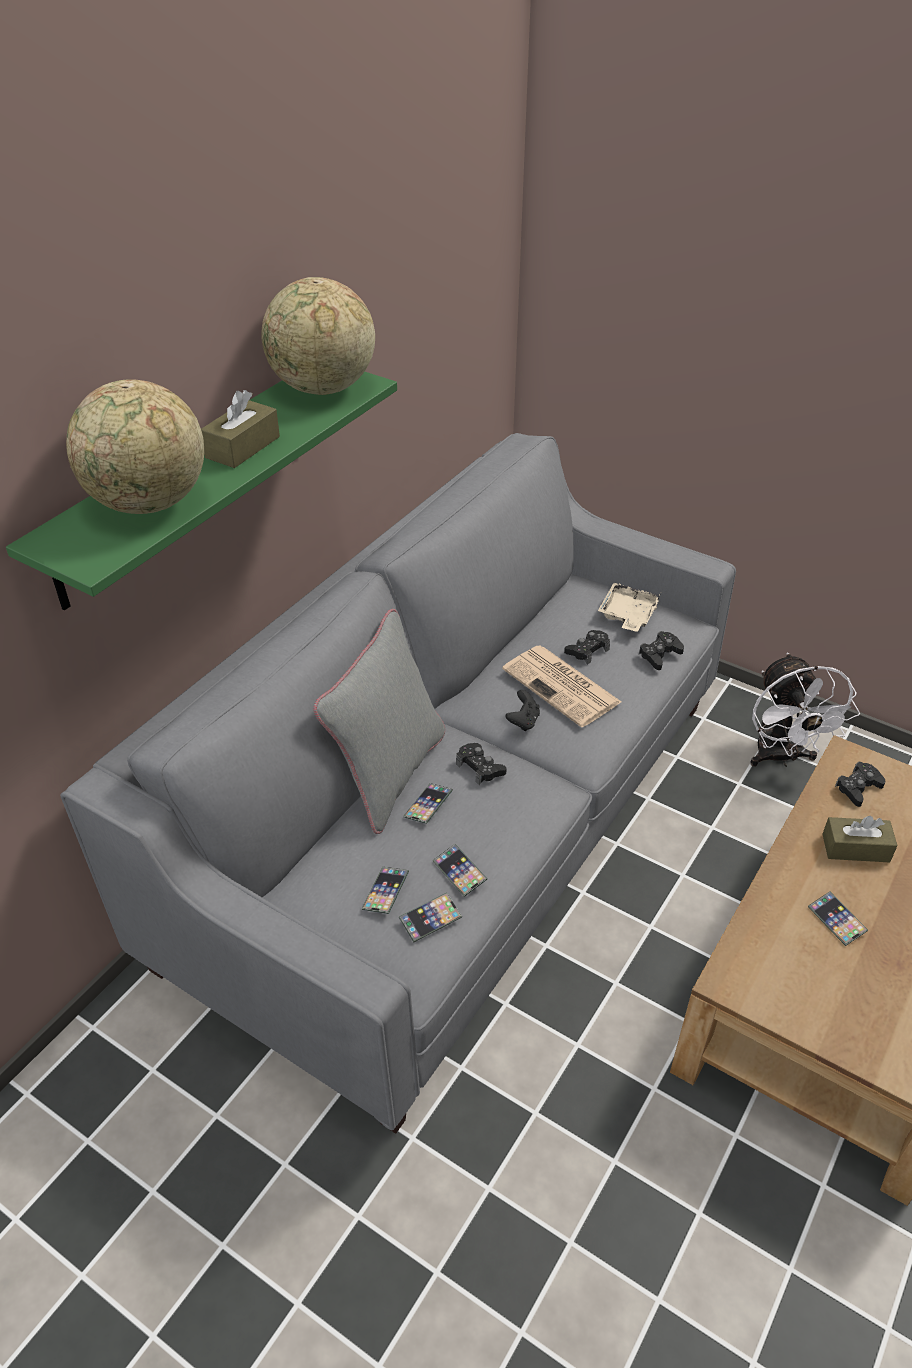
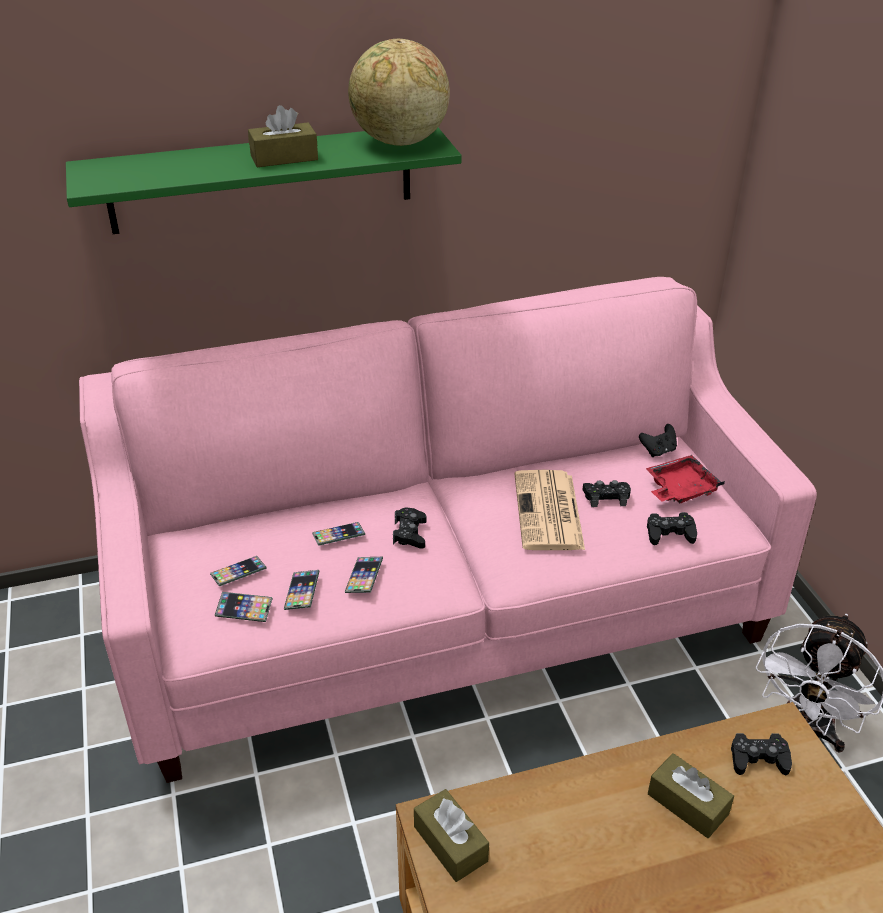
camera: 40 degrees right, 5 degrees down
(149, 504) = (173, 168): globe -> none
(389, 774) = (341, 501): grey pillow -> none
(455, 829) = (440, 609): grey sofa -> pink sofa
(523, 721) = (485, 520): black game controller -> black game controller (658, 451)
(627, 615) = (680, 489): beige tray -> red tray
(759, 987) = (450, 843): none -> brown tissue box
(836, 920) = (589, 846): phone -> phone (364, 577)

